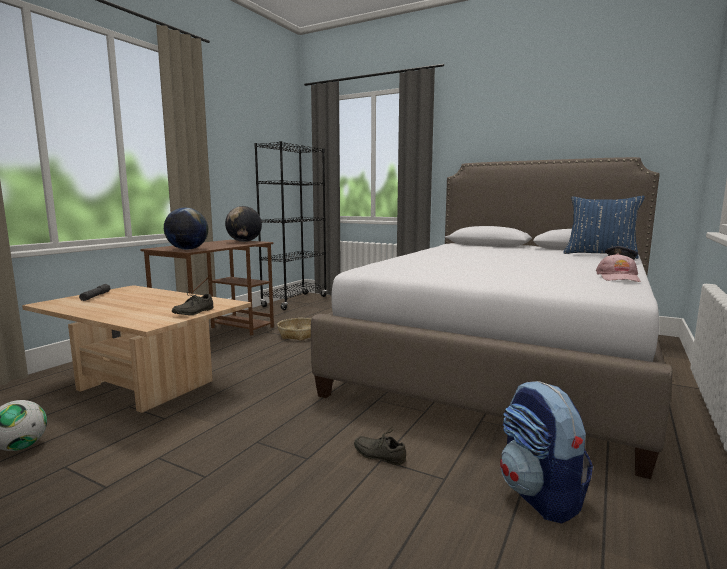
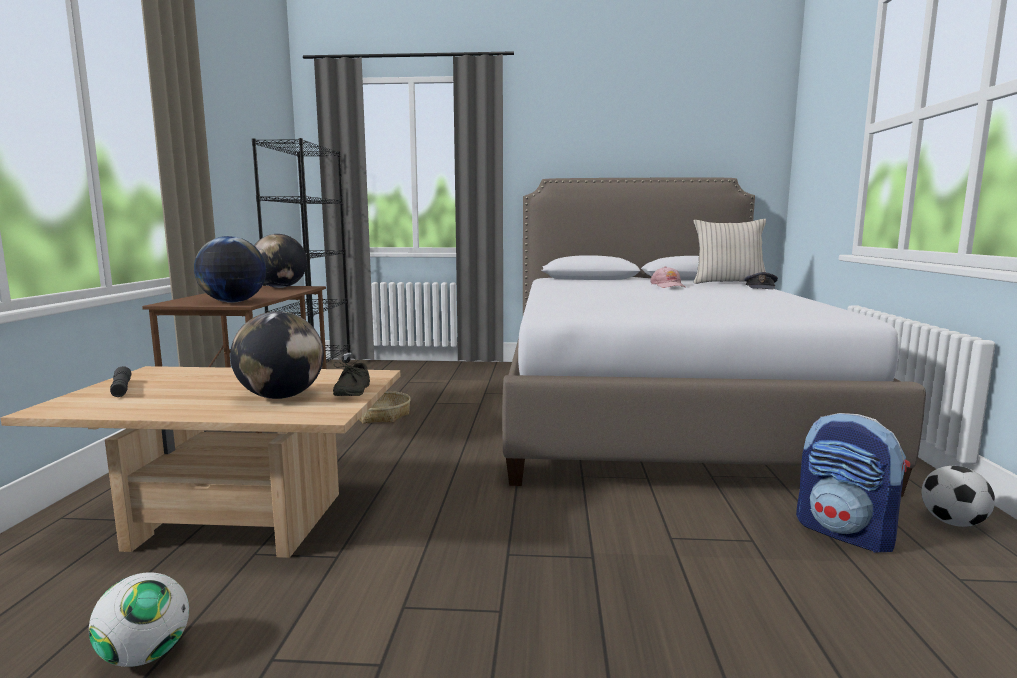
camera: 25 degrees left, 0 degrees up
(153, 310) = (281, 397): none -> globe
(380, 454) = (662, 533): grey shoe -> none
(600, 255) = (728, 283): blue pillow -> beige pillow
(618, 278) = (812, 303): pink cap -> pink cap (668, 286)
(674, 517) = (953, 523): none -> football

